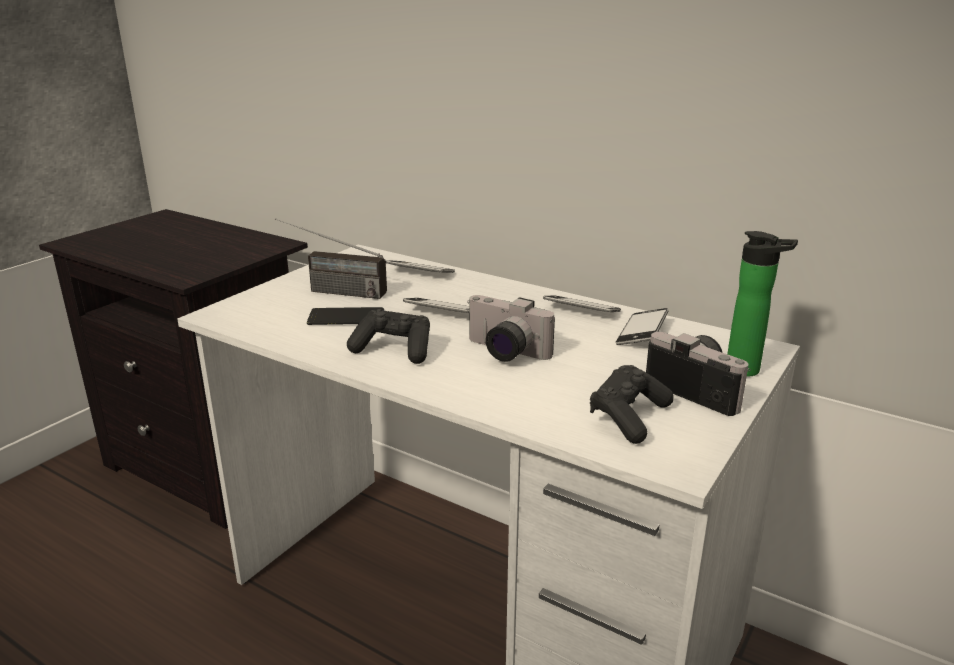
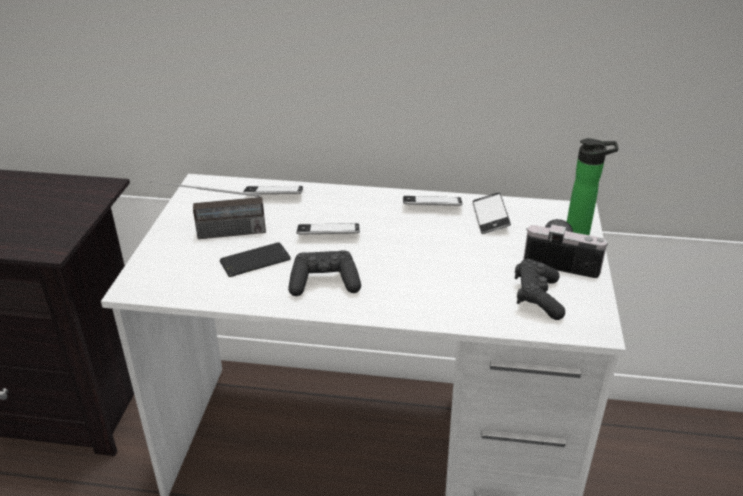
camera: 25 degrees left, 10 degrees up
(503, 352) = (408, 263): camera -> none

